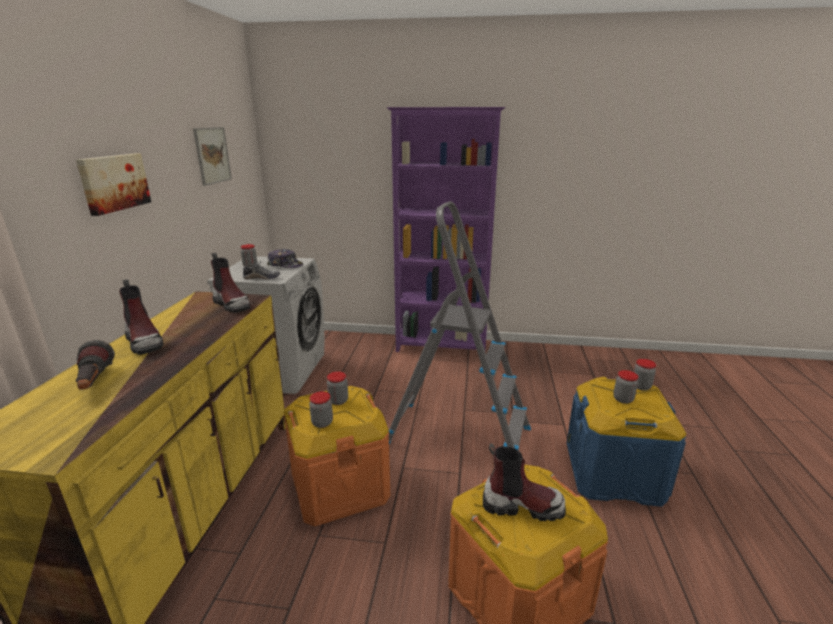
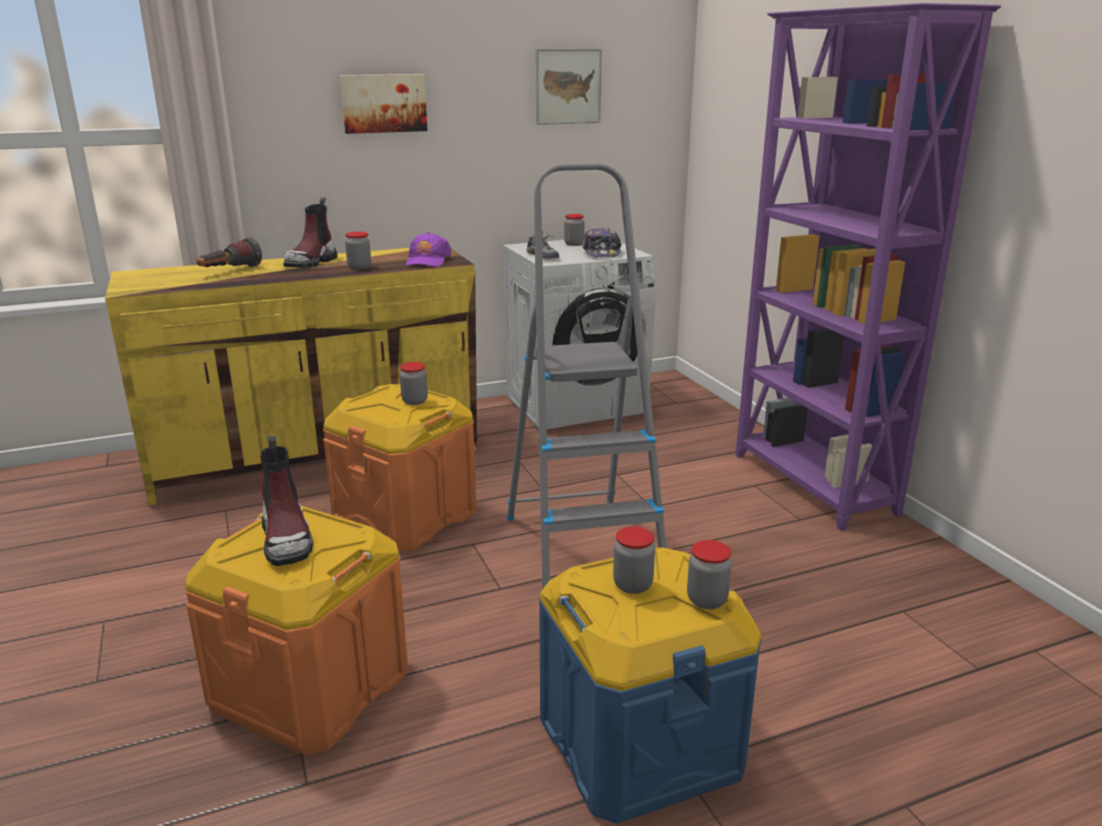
camera: 60 degrees right, 0 degrees up
(232, 304) = (427, 261): boot -> purple cap
(322, 423) = (364, 406): jar -> jar (359, 267)

